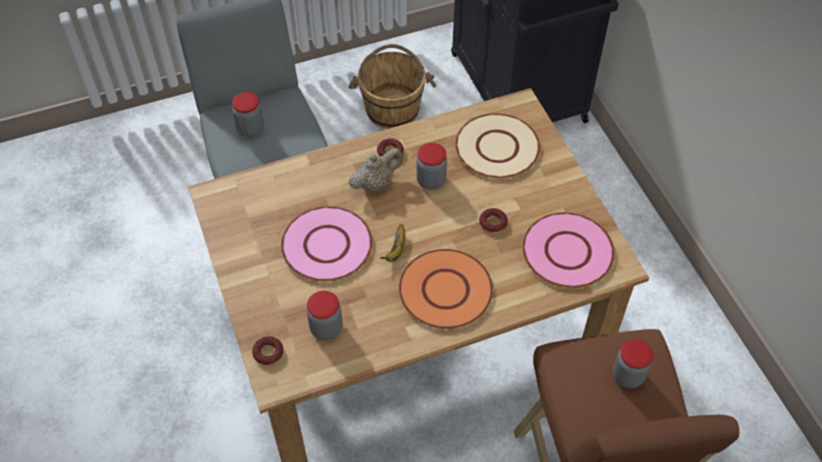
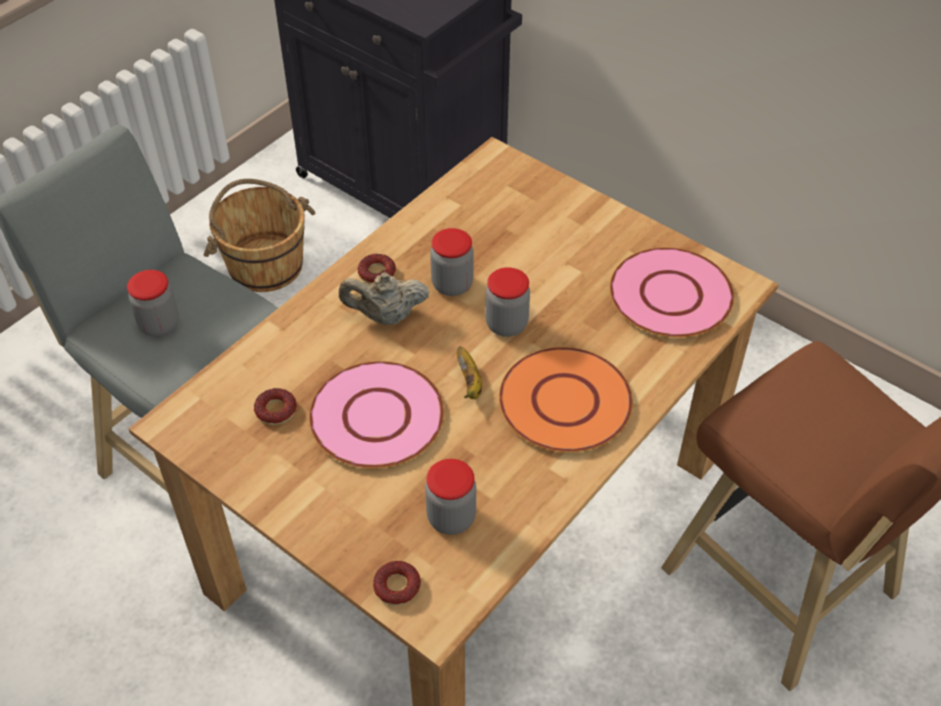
camera: 30 degrees left, 5 degrees down
(376, 183) = (386, 316): beige teapot -> beige teapot turned 120 degrees counterclockwise
(493, 223) = (562, 301): donut -> donut (276, 410)
(497, 148) = (503, 216): beige plate -> none
(628, 376) = (829, 404): jar -> jar (506, 324)

